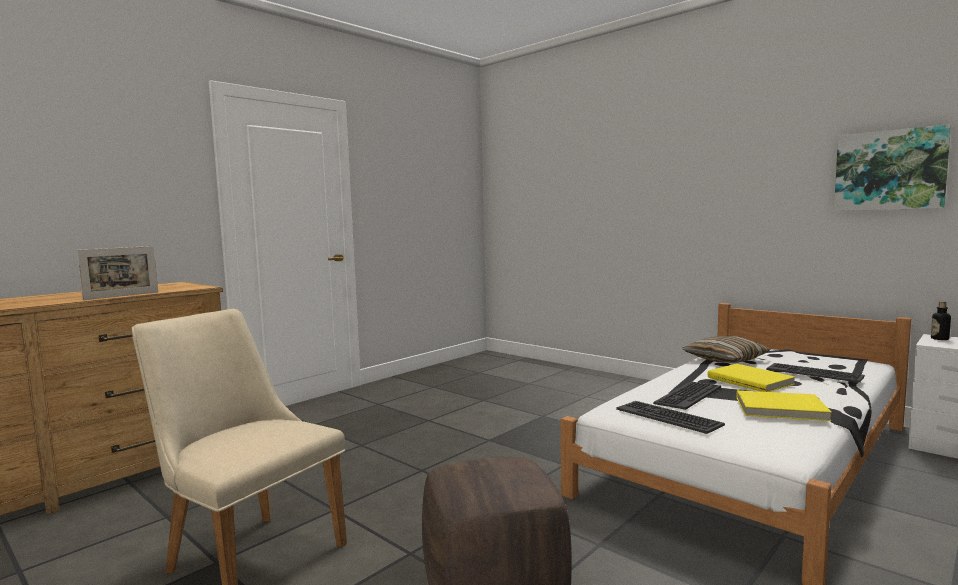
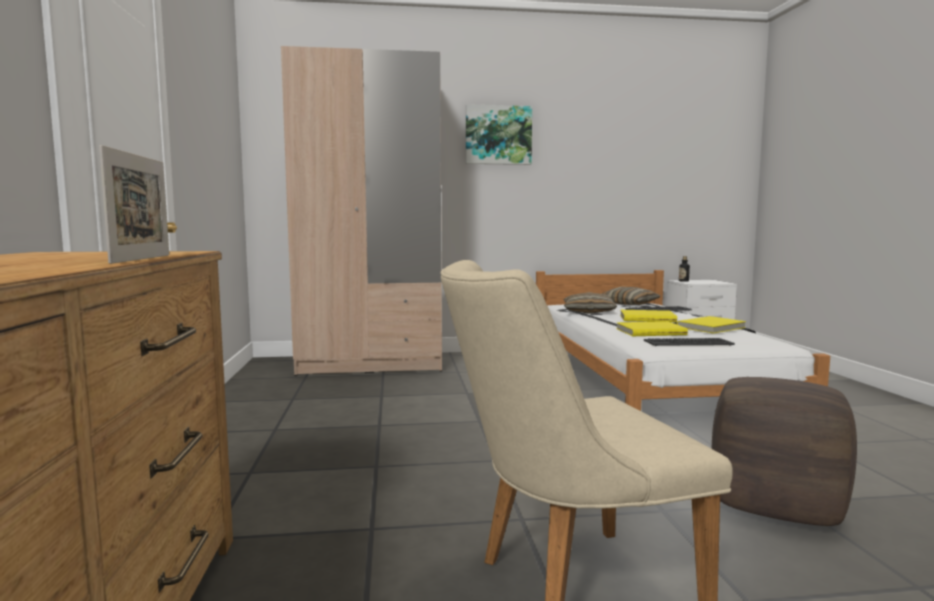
camera: 50 degrees left, 0 degrees up
(542, 373) = (371, 364): none -> beige wardrobe
(687, 395) = (650, 331): keyboard -> yellow book
(828, 359) = (629, 304): none -> pillow
(889, 170) = (645, 167): picture -> picture (498, 135)

